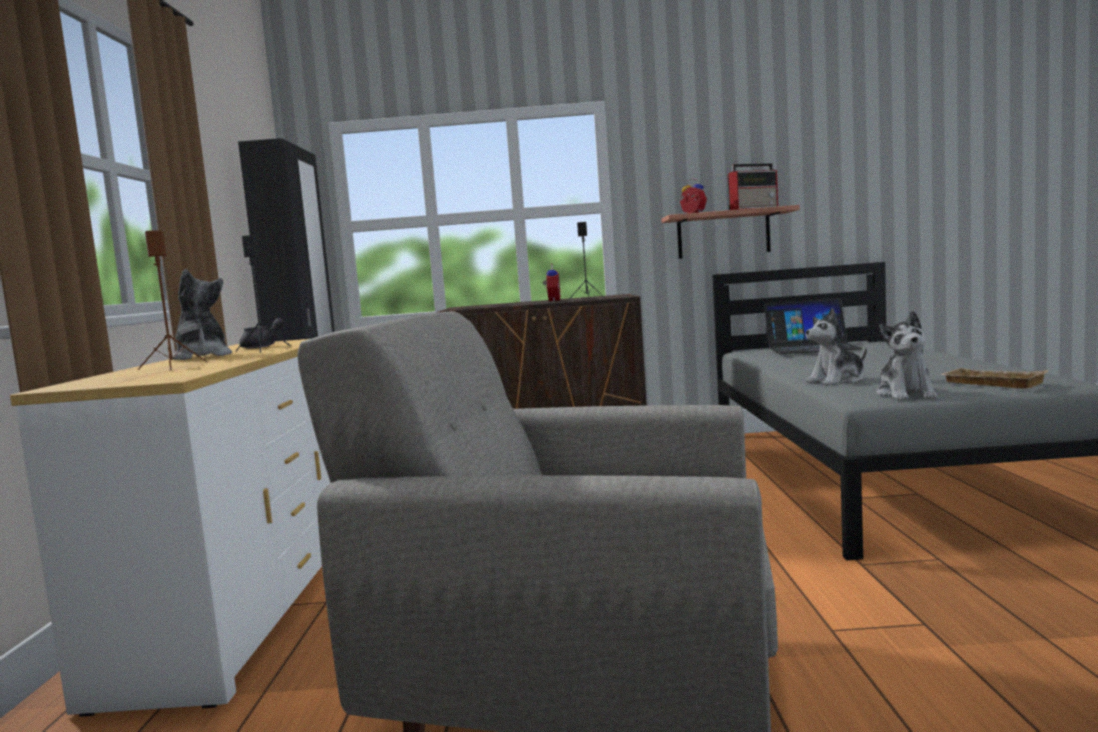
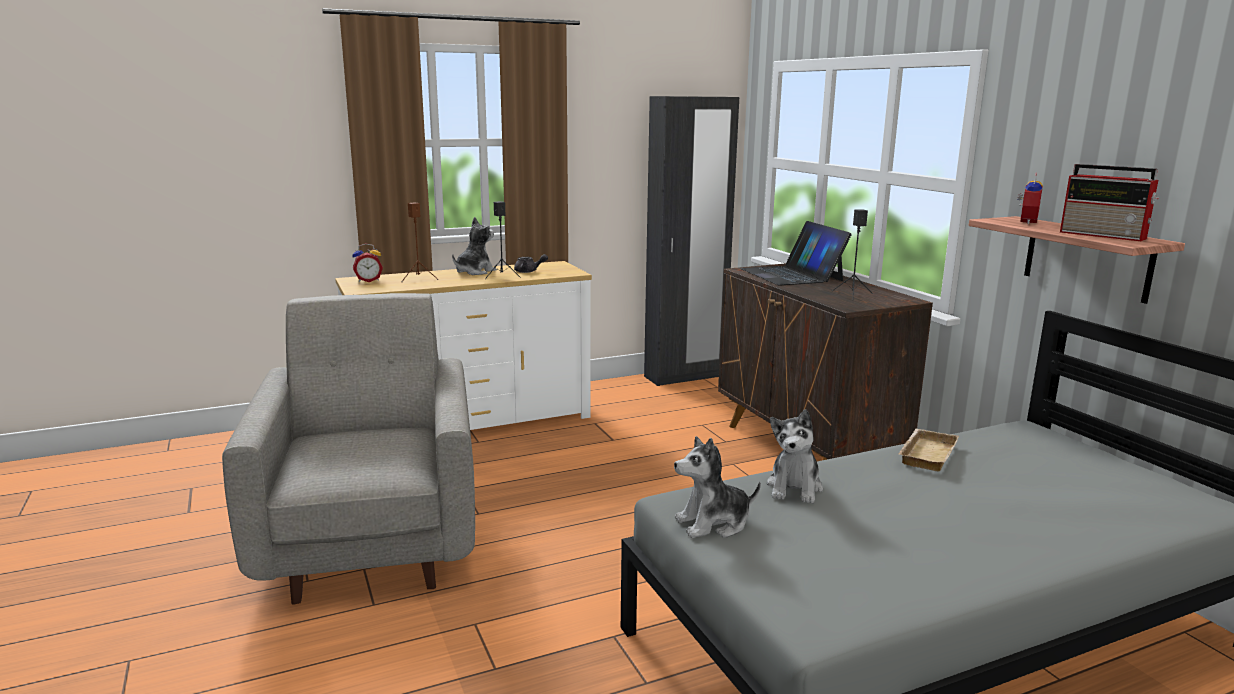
camera: 65 degrees right, 10 degrees up
(552, 301) = (824, 287): alarm clock -> alarm clock (368, 280)
(811, 347) = (1072, 463): laptop -> laptop (792, 275)
(837, 381) = (794, 488): plush toy -> plush toy turned 120 degrees counterclockwise
(990, 384) = (788, 572): beige tray -> beige tray (925, 454)

